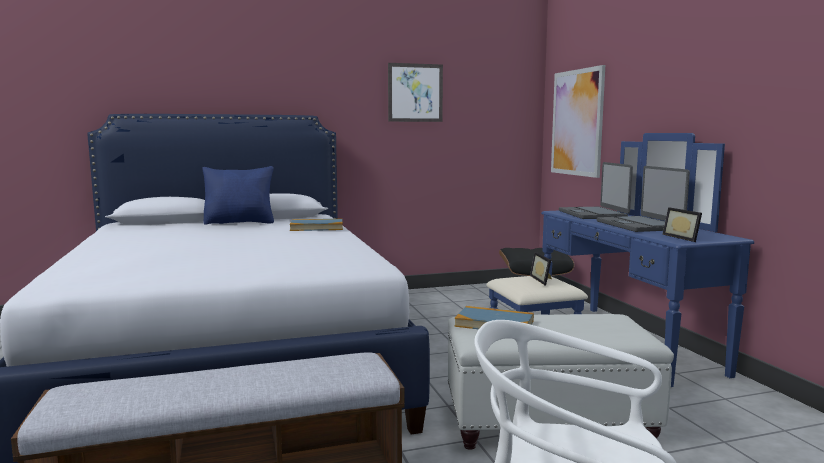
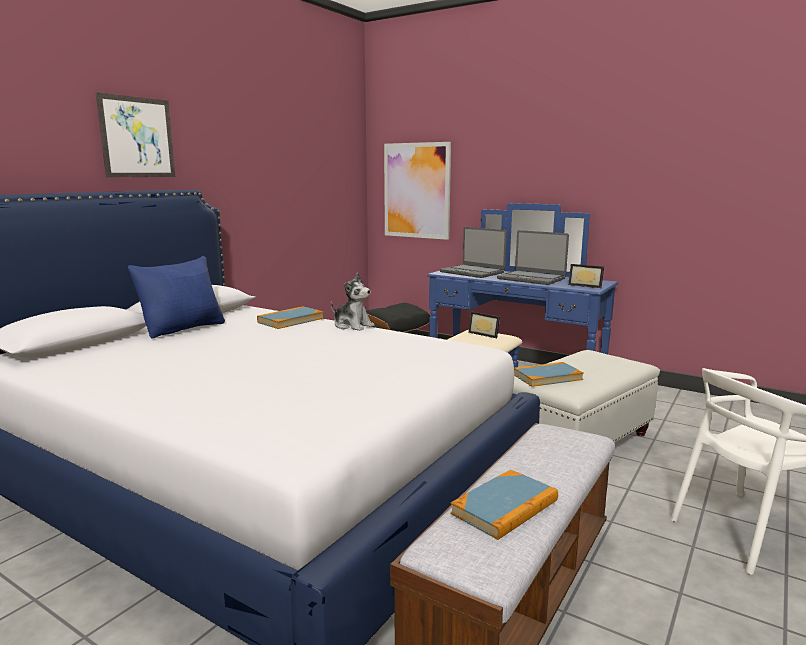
camera: 40 degrees left, 5 degrees up
(165, 386) = (505, 507): none -> book
(344, 237) = (352, 326): none -> plush toy
(415, 92) = (276, 161): picture -> picture (137, 137)

